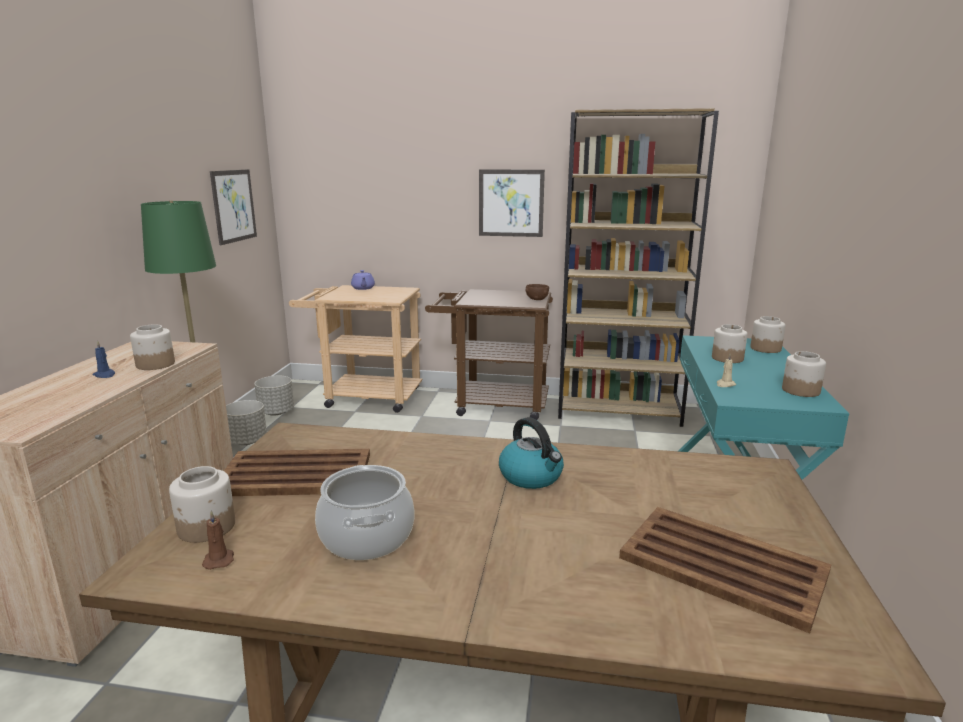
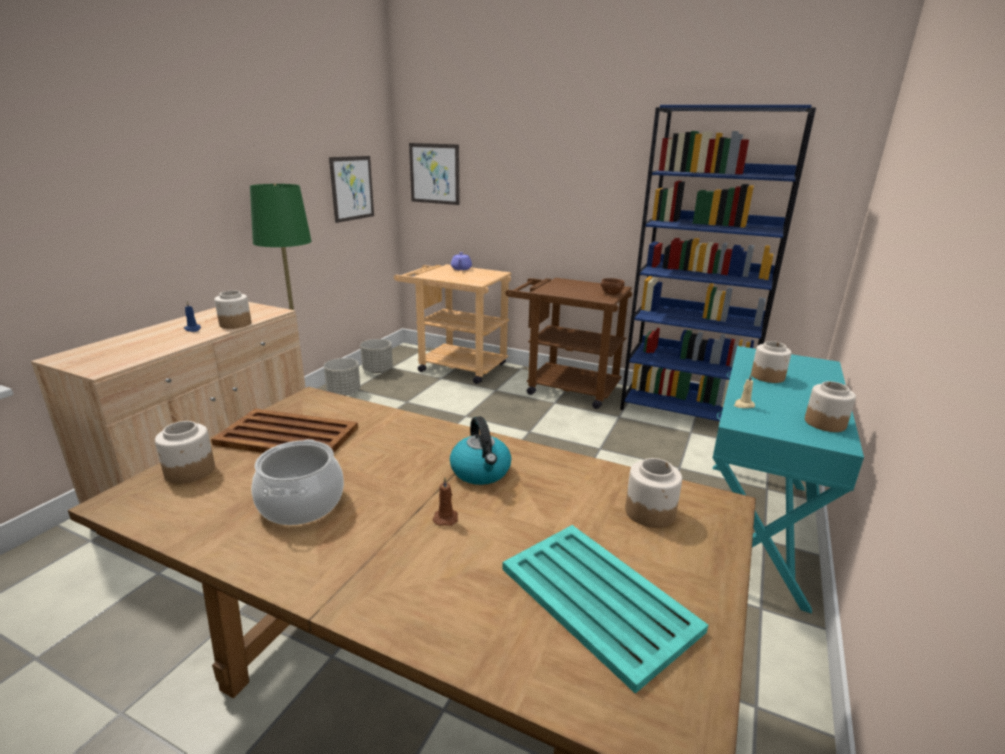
camera: 15 degrees right, 5 degrees up
(219, 560) = (178, 501): brown candle -> brown candle (445, 517)
(511, 203) = (600, 197): picture -> picture (434, 174)
(619, 410) = (684, 409): brown bookcase -> blue bookcase
(720, 564) = (597, 597): brown tray -> turquoise tray
(765, 348) = (819, 371): jar -> jar (650, 512)

